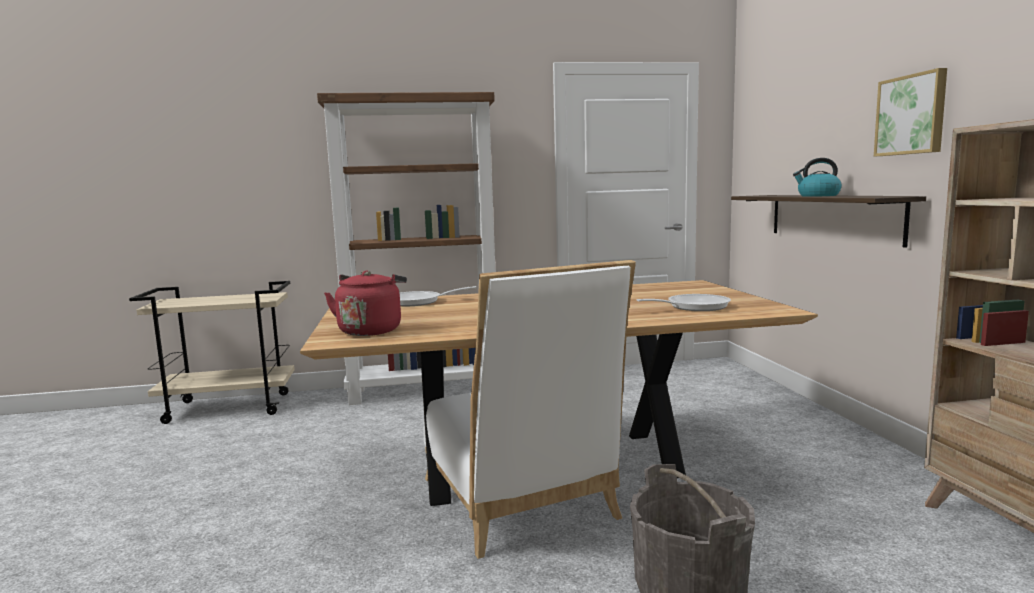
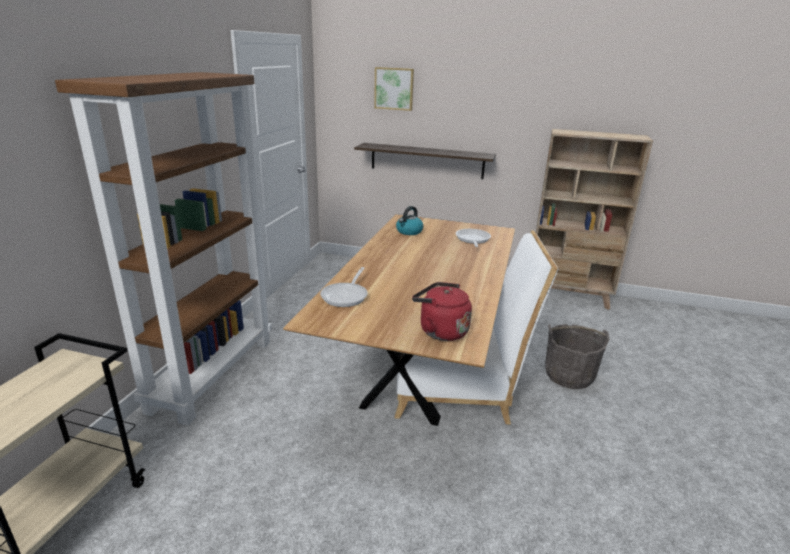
camera: 65 degrees left, 15 degrees up
(818, 196) = (432, 151): kettle -> kettle (409, 231)
(912, 115) = (487, 110): picture -> picture (394, 88)

